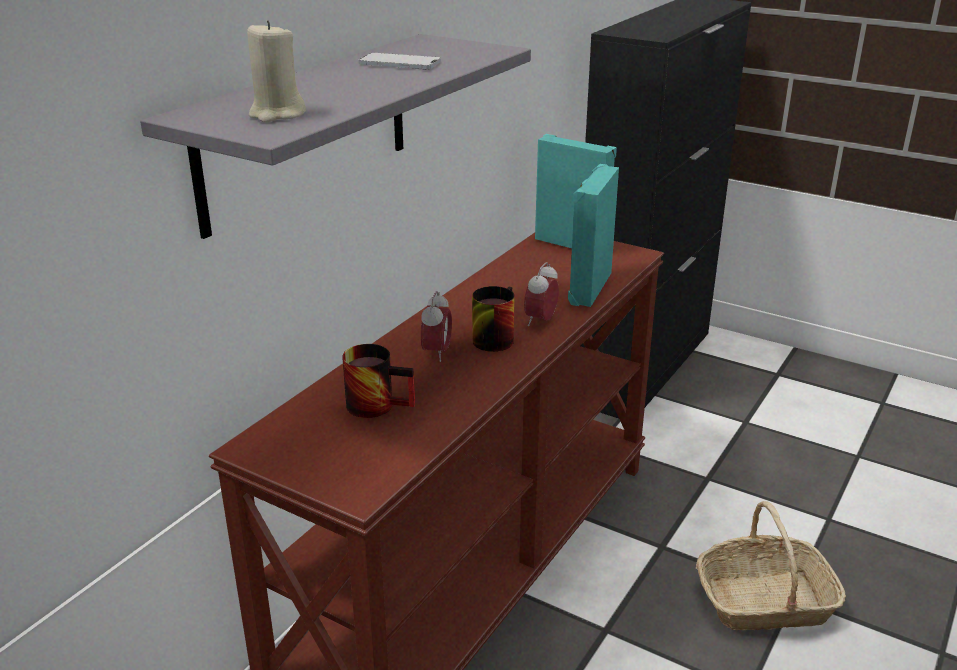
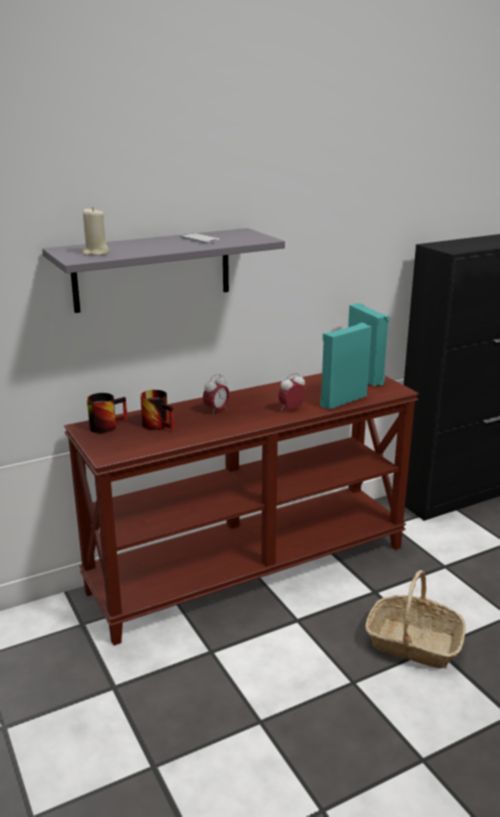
camera: 30 degrees right, 5 degrees down
(492, 337) = (255, 410): mug -> mug (106, 425)

